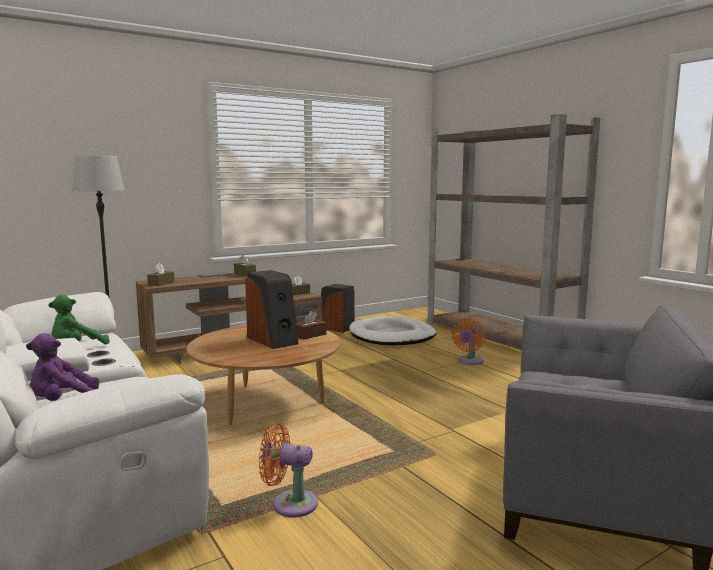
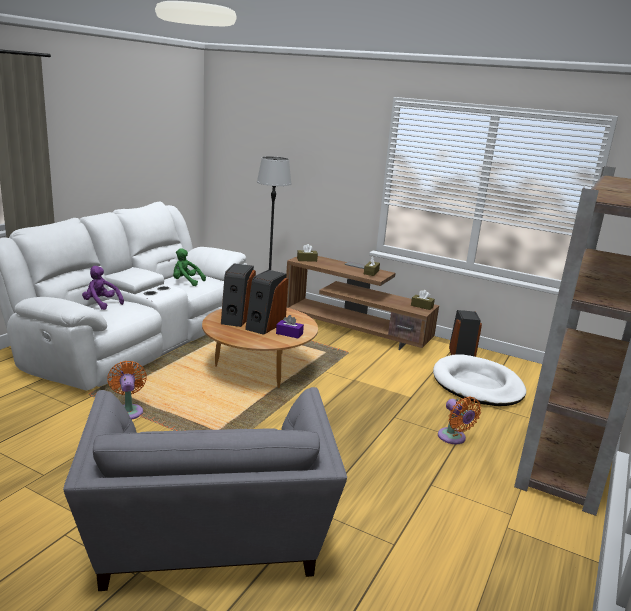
camera: 60 degrees right, 10 degrees up
(233, 347) = (237, 318): none -> speaker
(310, 335) = (289, 334): brown tissue box -> purple tissue box
(469, 361) = (453, 438): orange fan -> orange fan turned 120 degrees counterclockwise

